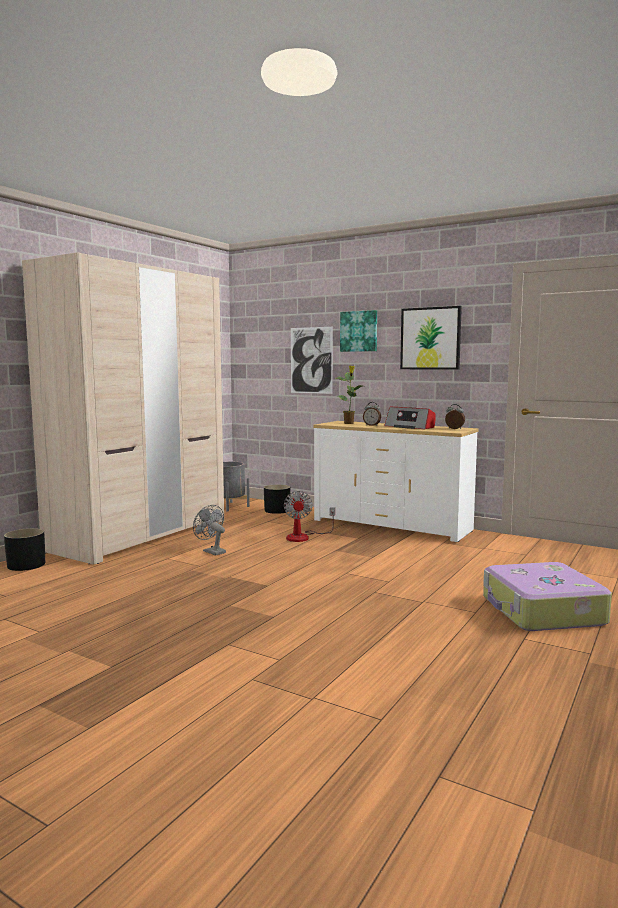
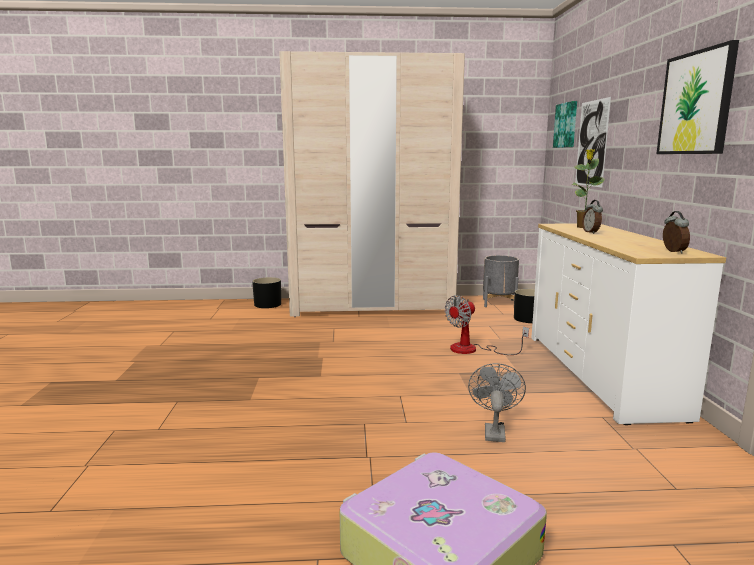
camera: 55 degrees right, 5 degrees up
(211, 551) = (372, 334): grey fan -> grey fan (494, 431)
(359, 331) = (630, 100): picture -> picture (566, 125)
(410, 427) = (626, 240): radio -> none

